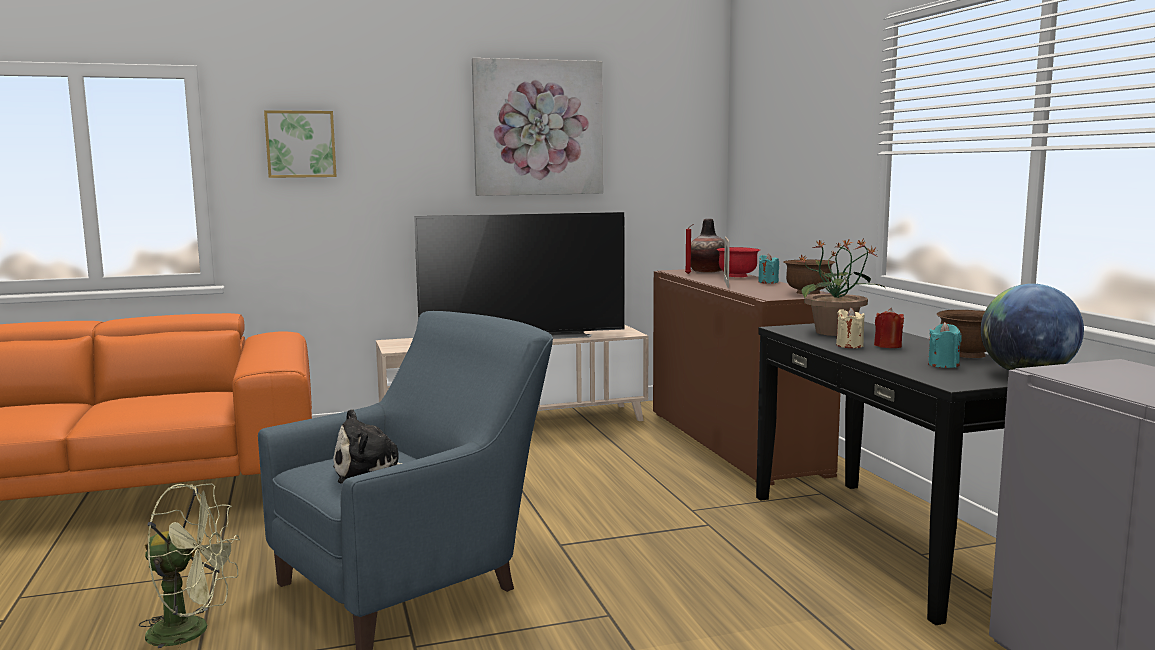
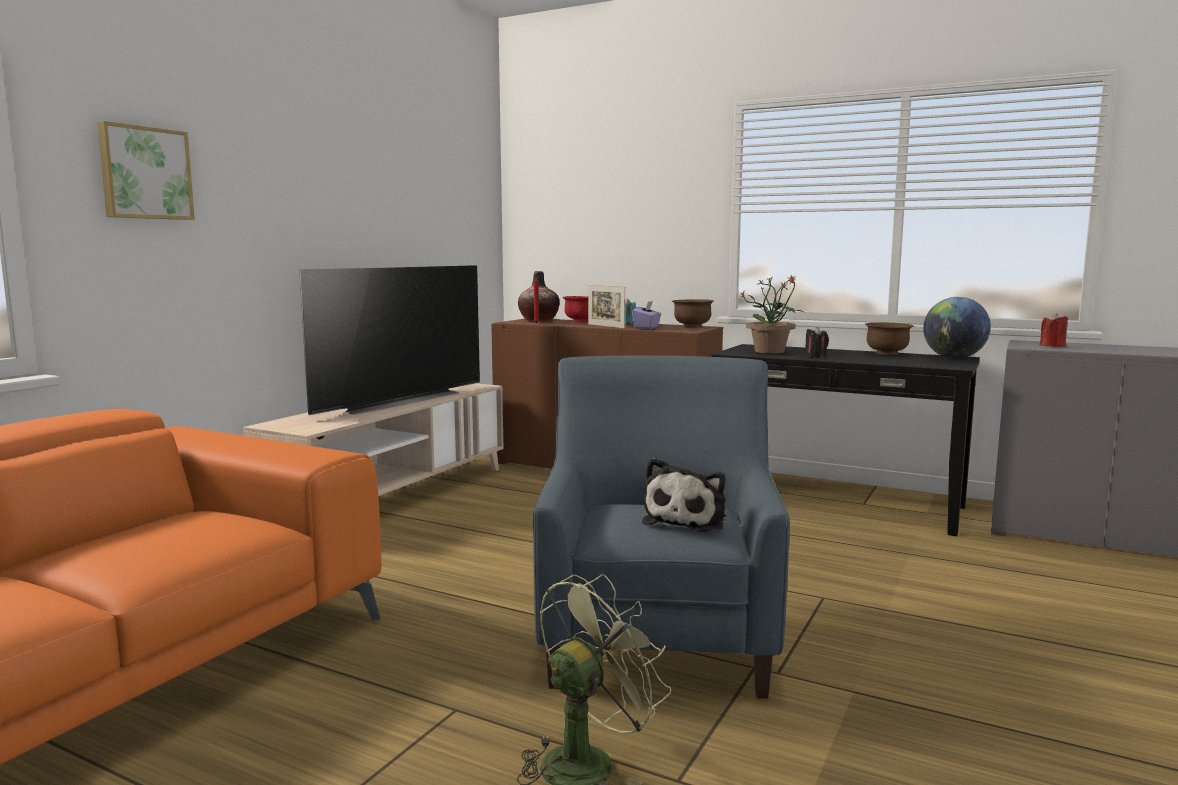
camera: 45 degrees left, 0 degrees up
(538, 128) = (375, 175): picture -> none
(753, 289) = (647, 327): none -> purple tissue box
(849, 345) = (815, 356): beige candle -> black candle
(887, 346) = (832, 354): red candle -> red candle (1052, 346)
(943, 365) = (904, 359): turquoise candle -> none

